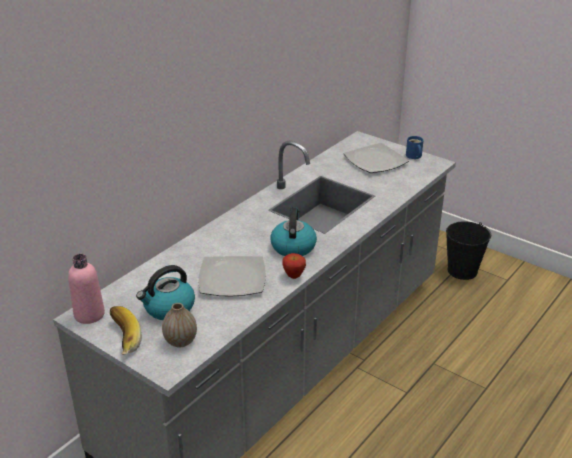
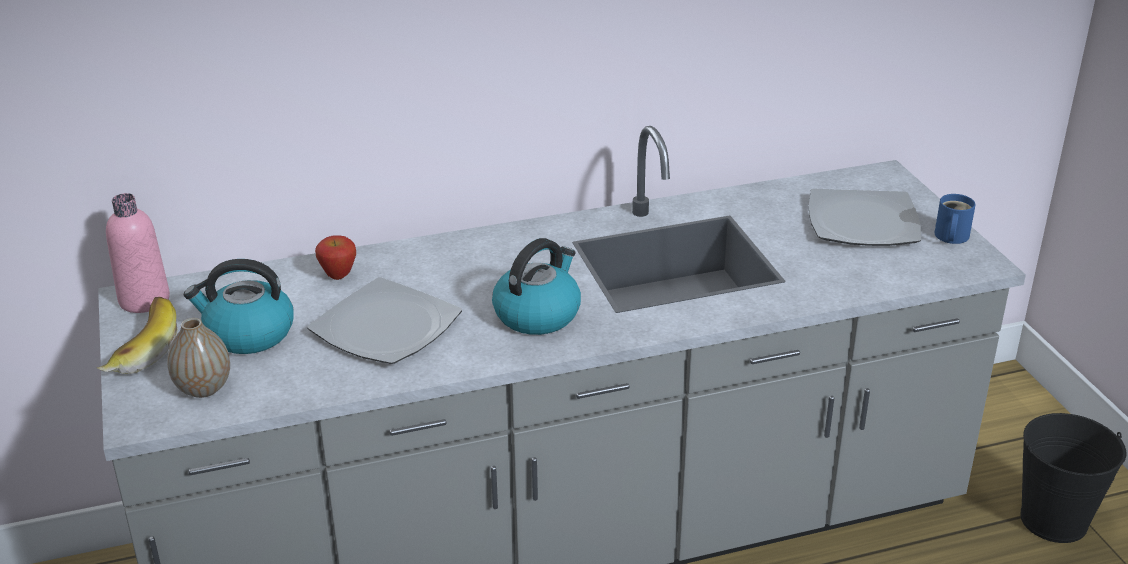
camera: 35 degrees right, 0 degrees up
(294, 276) = (479, 361): apple -> apple (338, 276)

